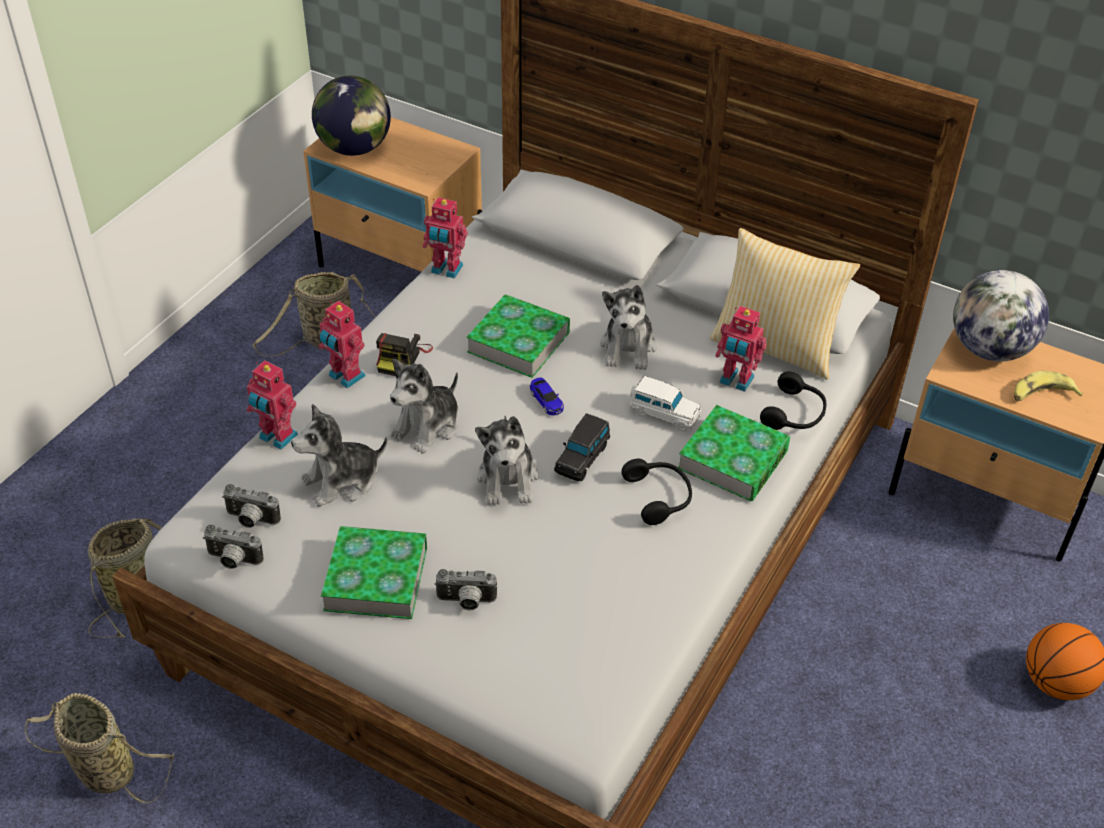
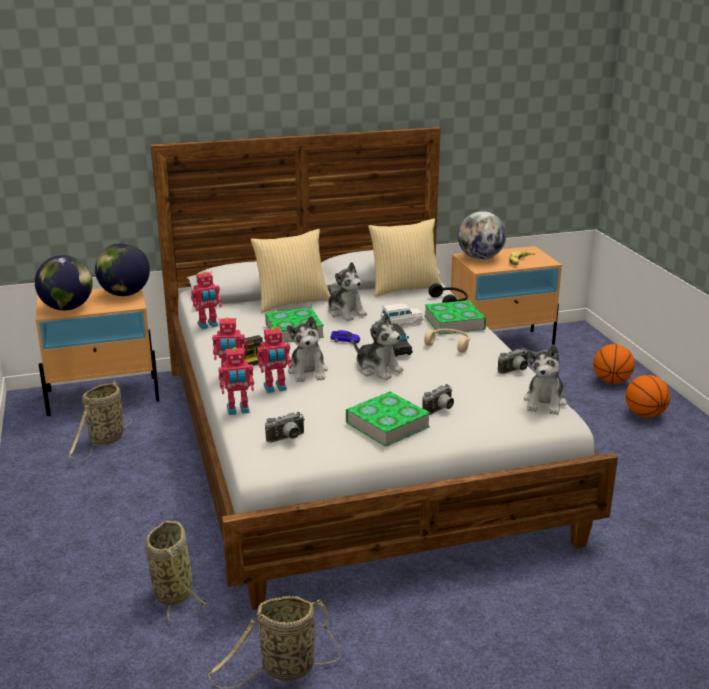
camera: 45 degrees left, 20 degrees down
(233, 561) = (305, 457): camera -> camera (515, 371)
(342, 481) = (306, 404): plush toy -> plush toy (545, 402)
(440, 156) = (124, 294): none -> globe
(595, 285) = (291, 302): none -> pillow
(659, 497) = (449, 344): black headphones -> beige headphones
(735, 381) = (409, 303): toy robot -> toy robot (275, 388)
(1007, 779) = (644, 415): none -> basketball

